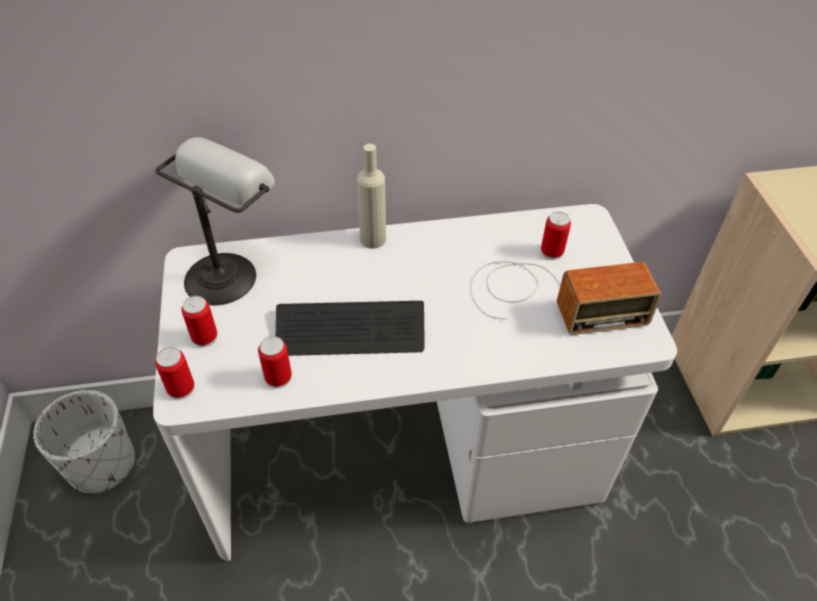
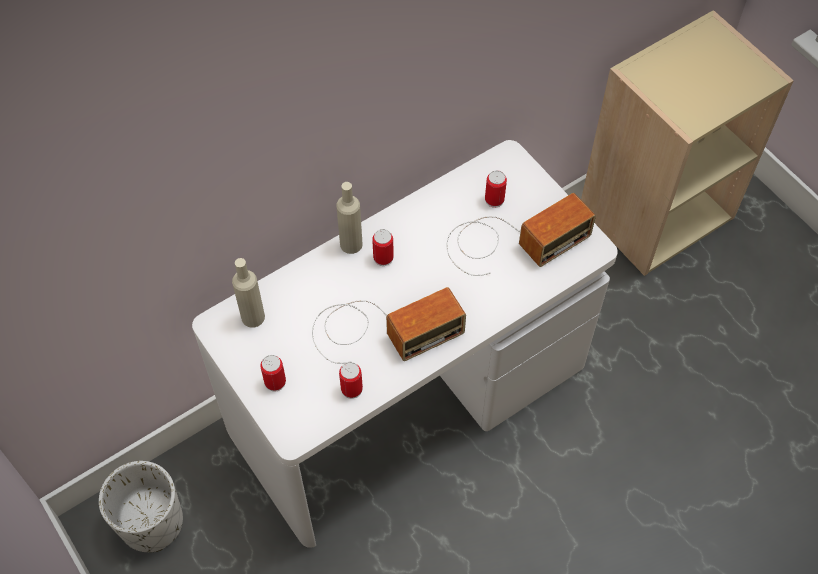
camera: 25 degrees left, 10 degrees up
(181, 388) = (286, 428): can -> can (383, 258)
(229, 268) = (253, 317): table lamp -> beige bottle
(350, 330) = (381, 330): keyboard -> radio

